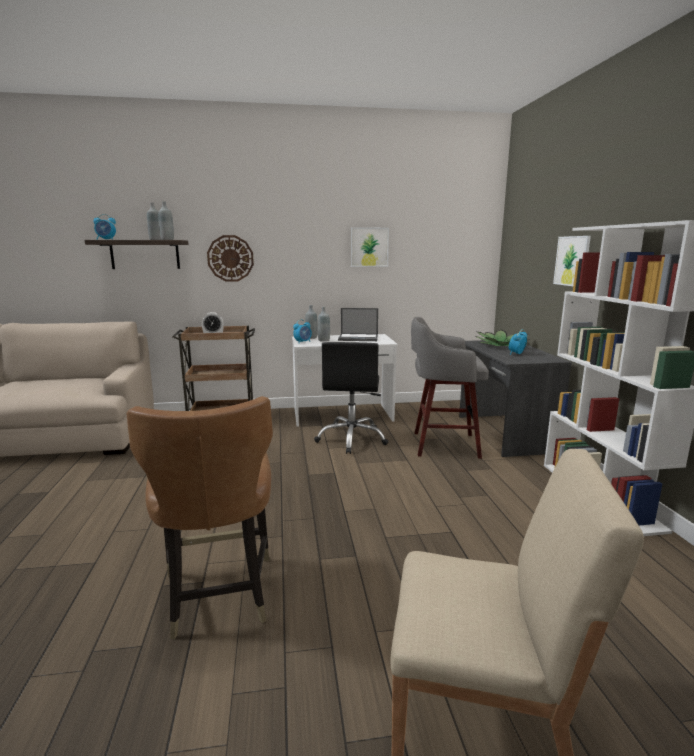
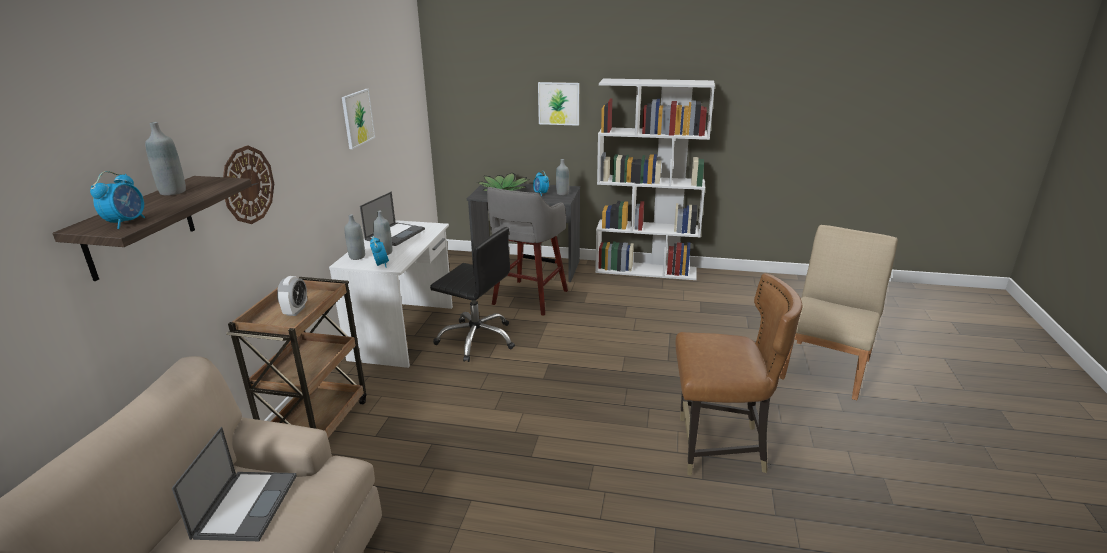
camera: 70 degrees left, 10 degrees up
(73, 384) = (246, 505): none -> laptop
(167, 239) = (213, 185): grey bottle -> grey bottle (562, 193)

